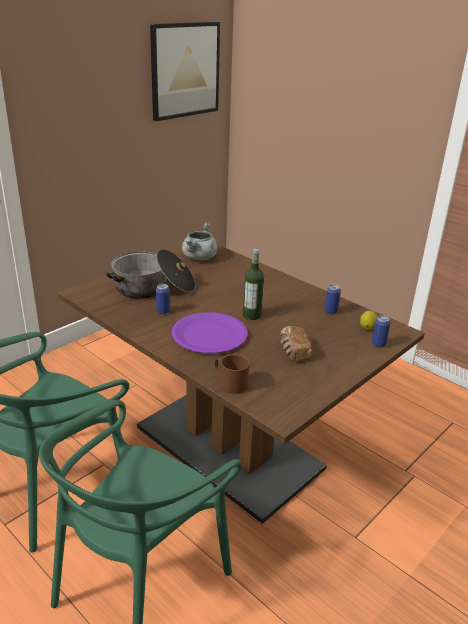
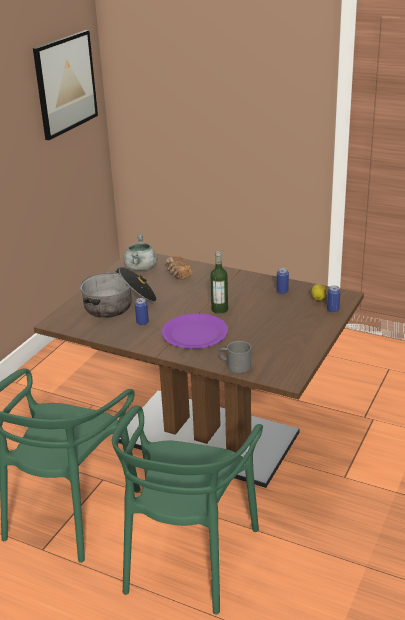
camera: 15 degrees left, 0 degrees up
(230, 383) = (235, 366): brown mug -> grey mug
(293, 352) = (270, 331): bread -> bread (177, 275)

